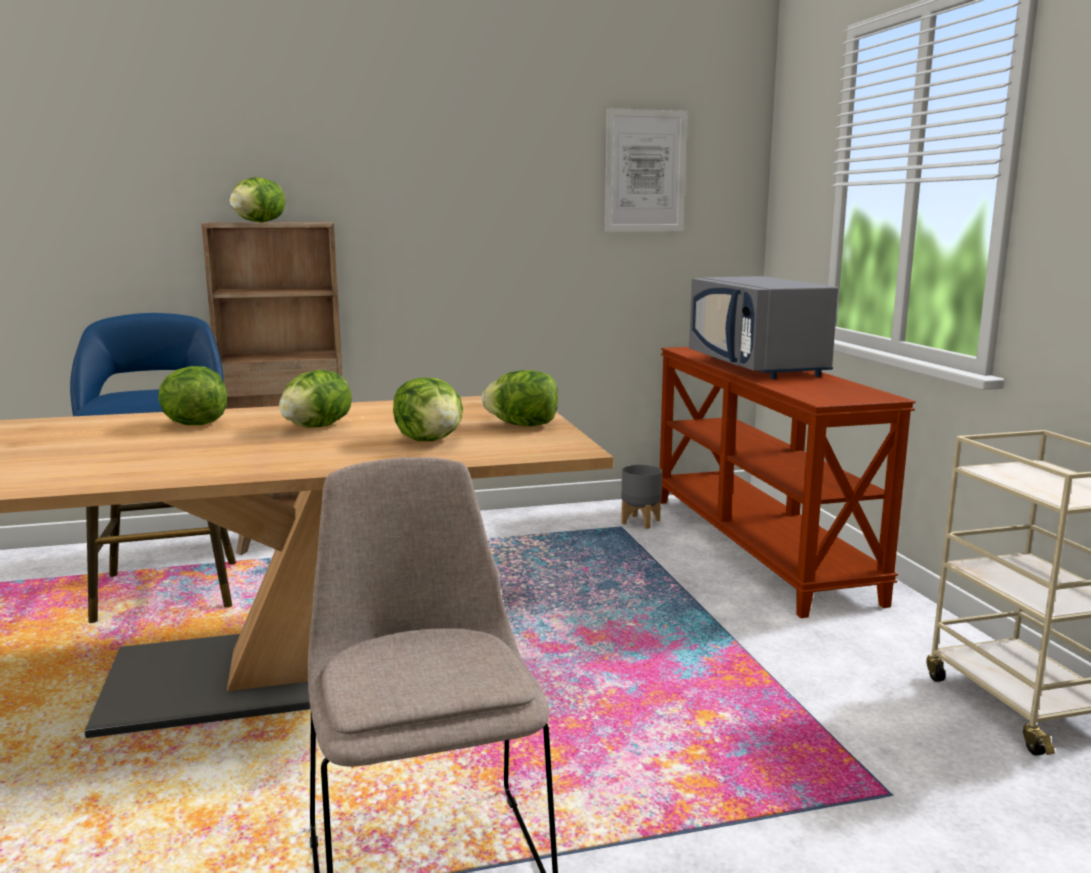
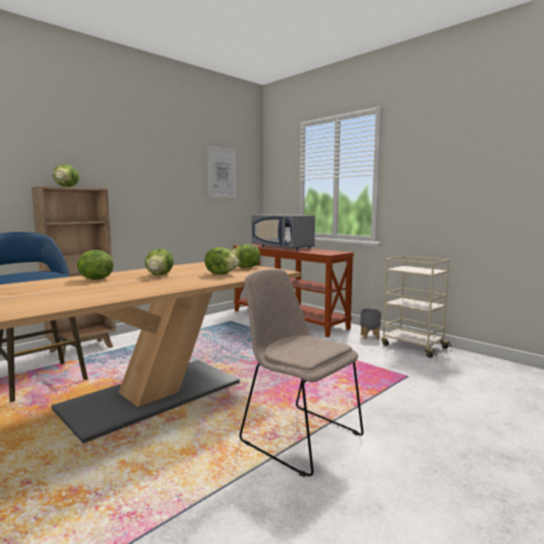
camera: 30 degrees left, 5 degrees down
(641, 521) = (236, 318): grey planter -> grey planter (369, 336)

